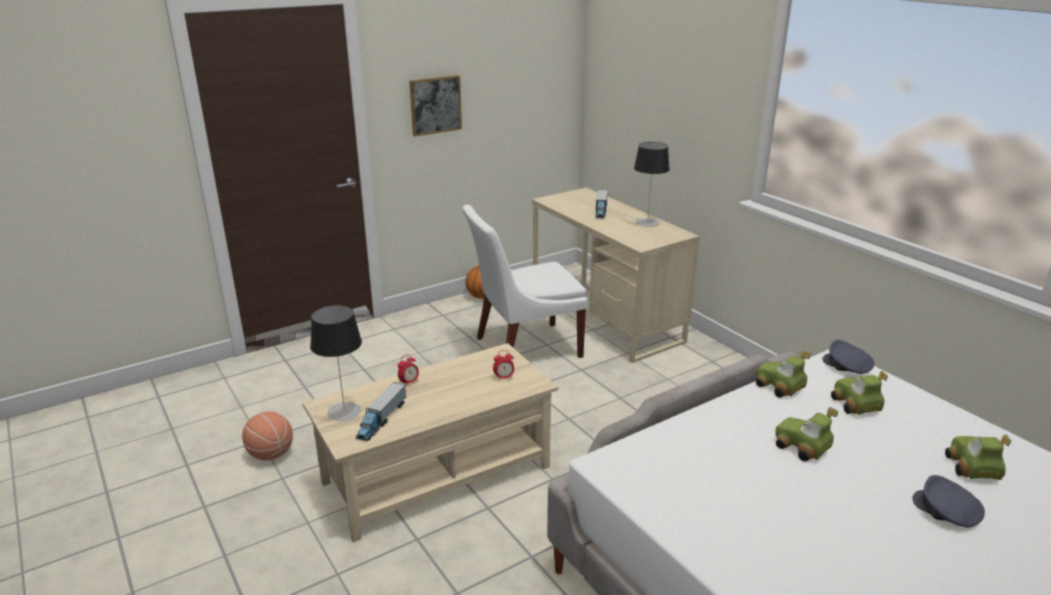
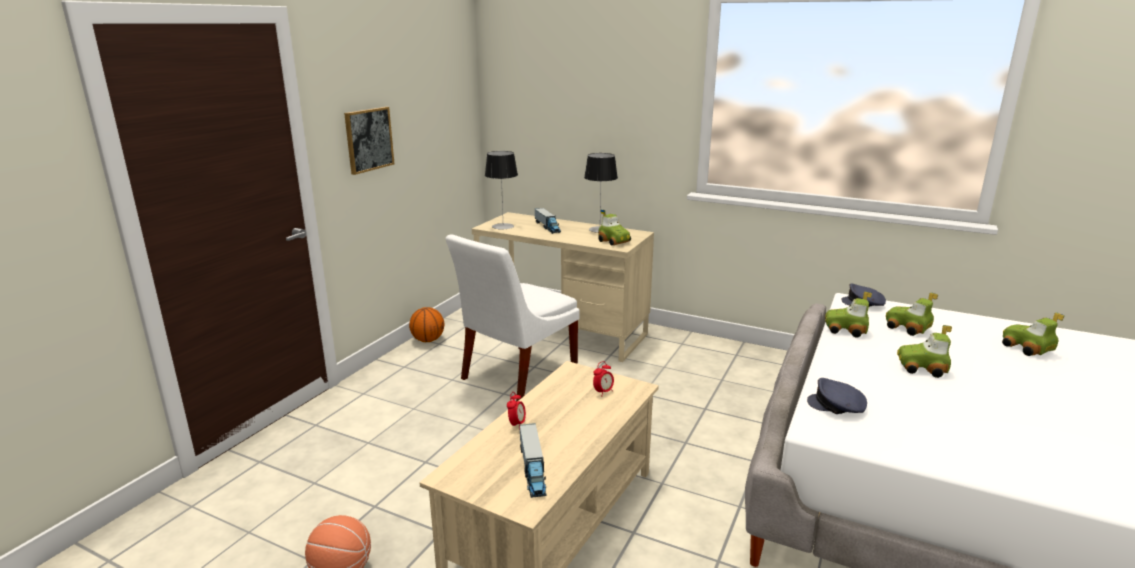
camera: 30 degrees left, 5 degrees down
(344, 411) = (482, 475): table lamp -> table lamp (503, 226)
(644, 238) = (614, 241): none -> toy car
(946, 512) = (1058, 382): grey cap -> grey cap (837, 406)

